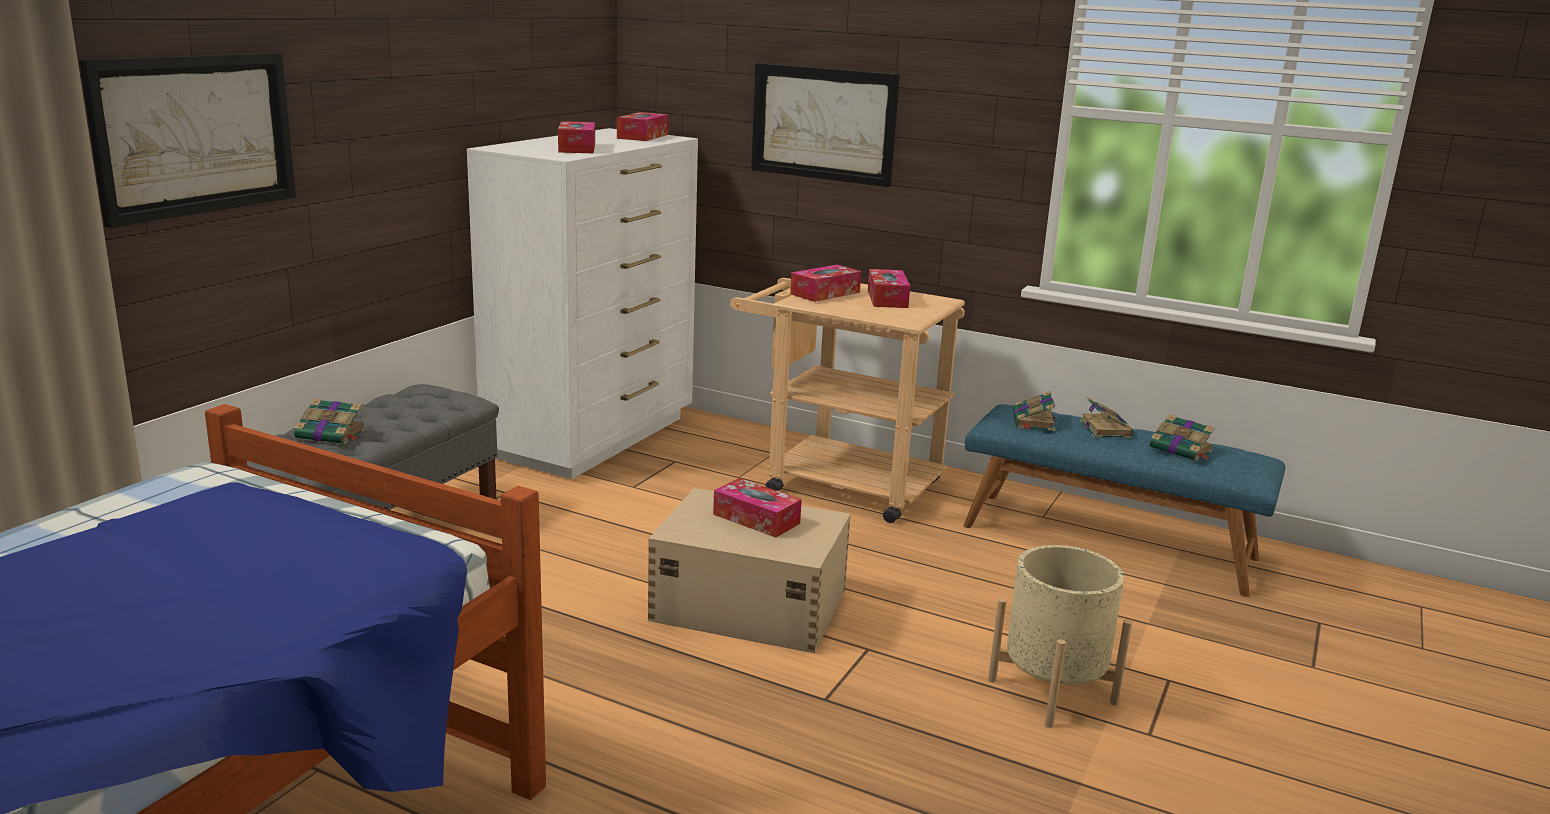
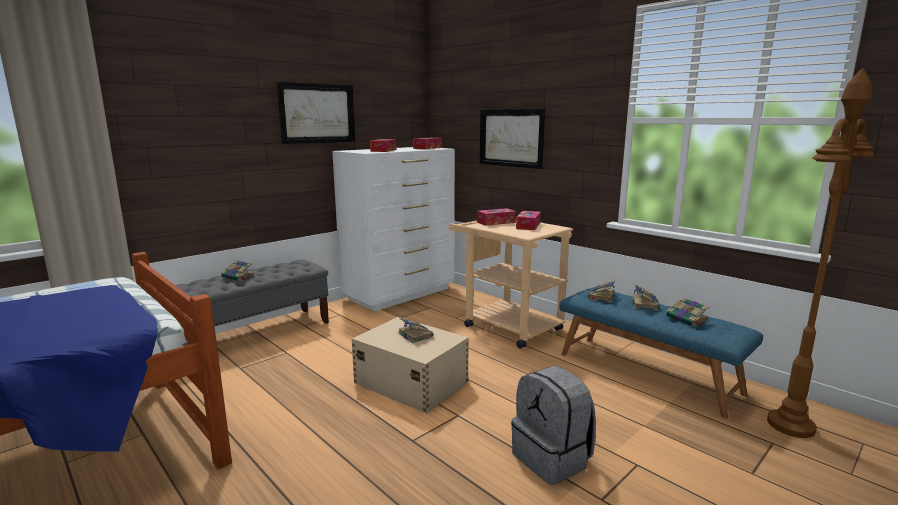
camera: 20 degrees right, 5 degrees down
(195, 134) = (177, 135): picture -> picture (317, 113)
(756, 519) = (414, 335): tissue box -> book
(1052, 691) = (552, 459): beige planter -> grey backpack
(1330, 595) = (790, 425): none -> brown floor lamp

